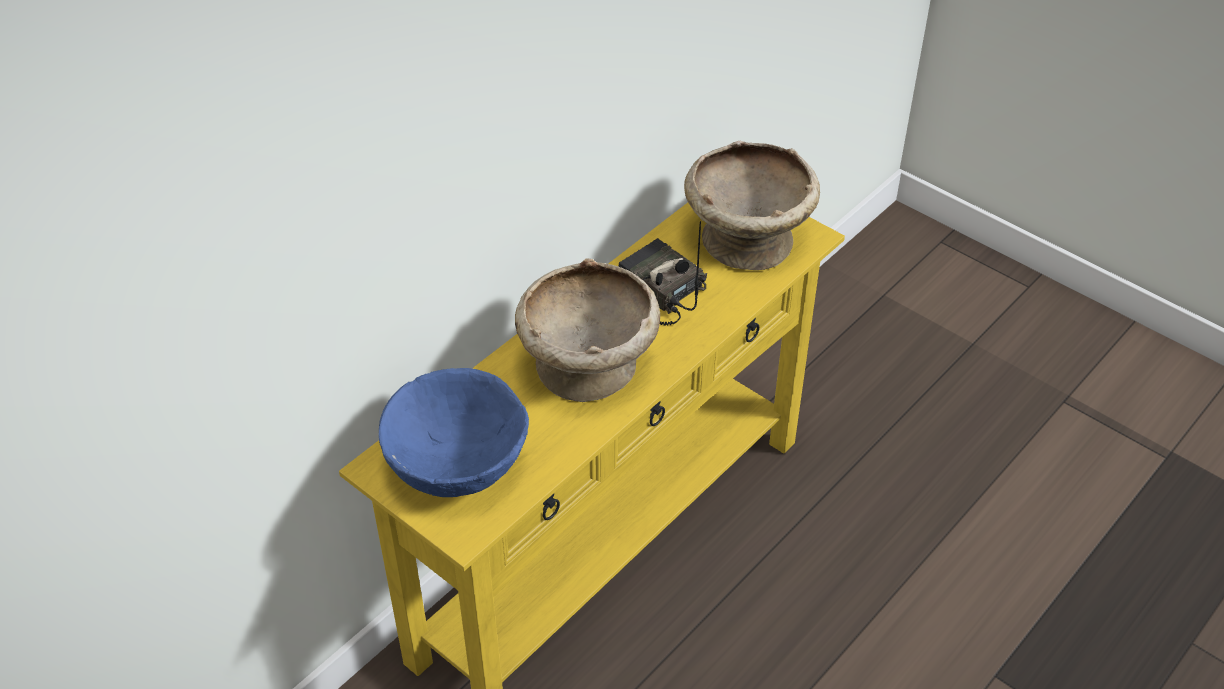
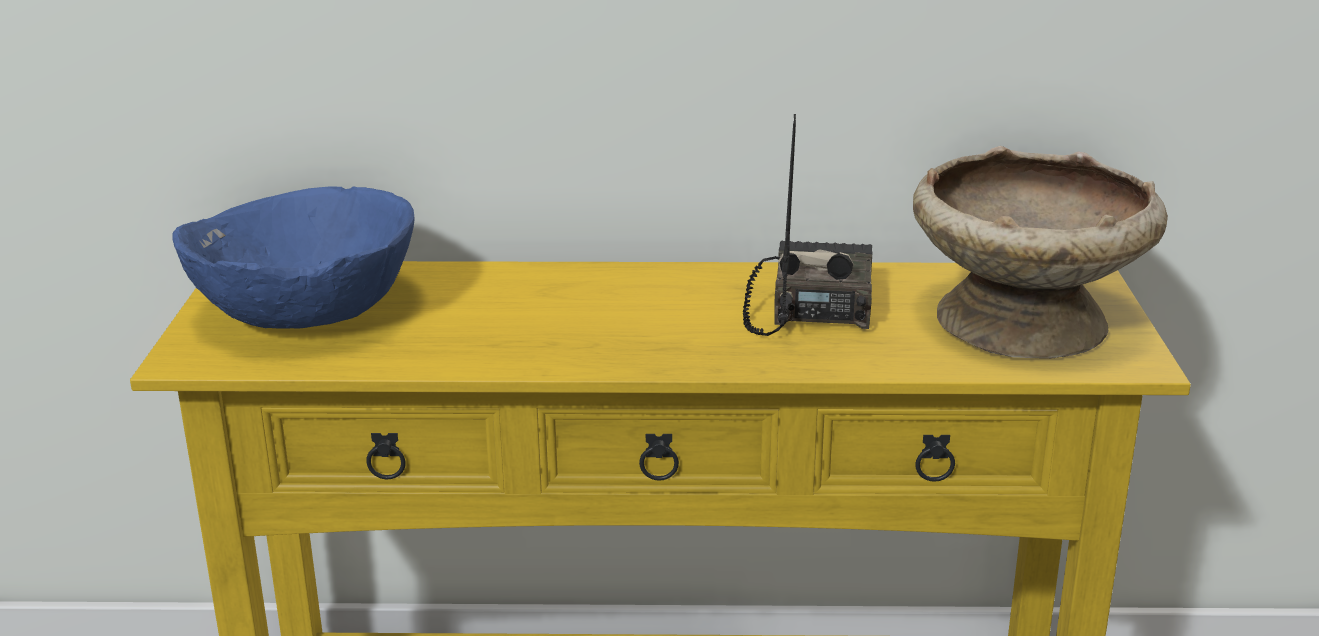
camera: 50 degrees right, 20 degrees down
(588, 367) = (591, 318): beige bowl -> none

